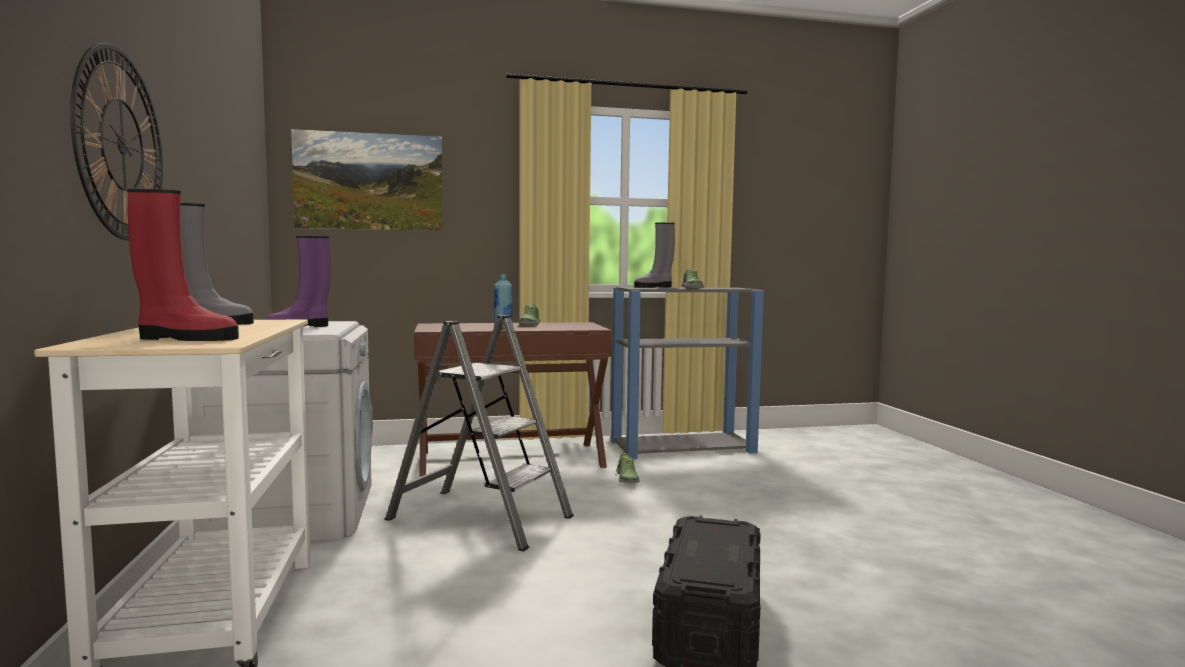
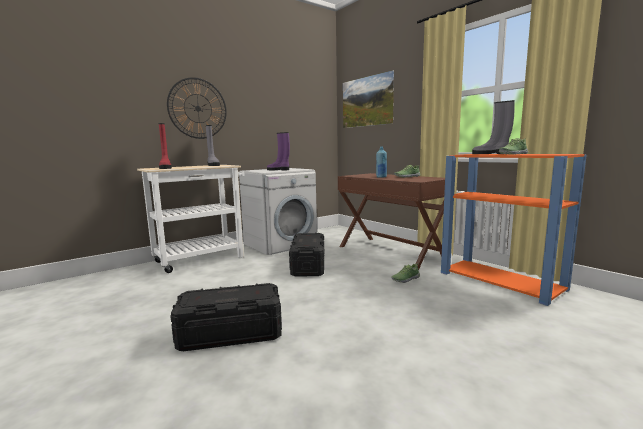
camera: 65 degrees right, 5 degrees up
(478, 517) = (308, 265): grey step ladder -> black storage box
(683, 447) = (501, 281): grey bookcase -> orange bookcase

